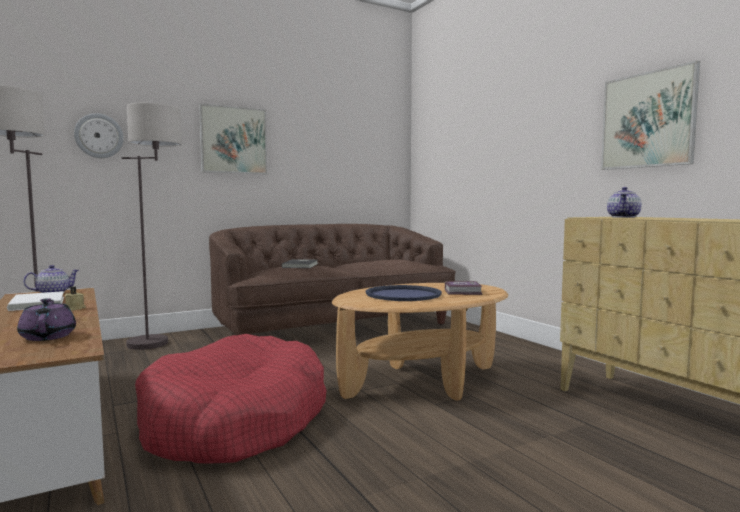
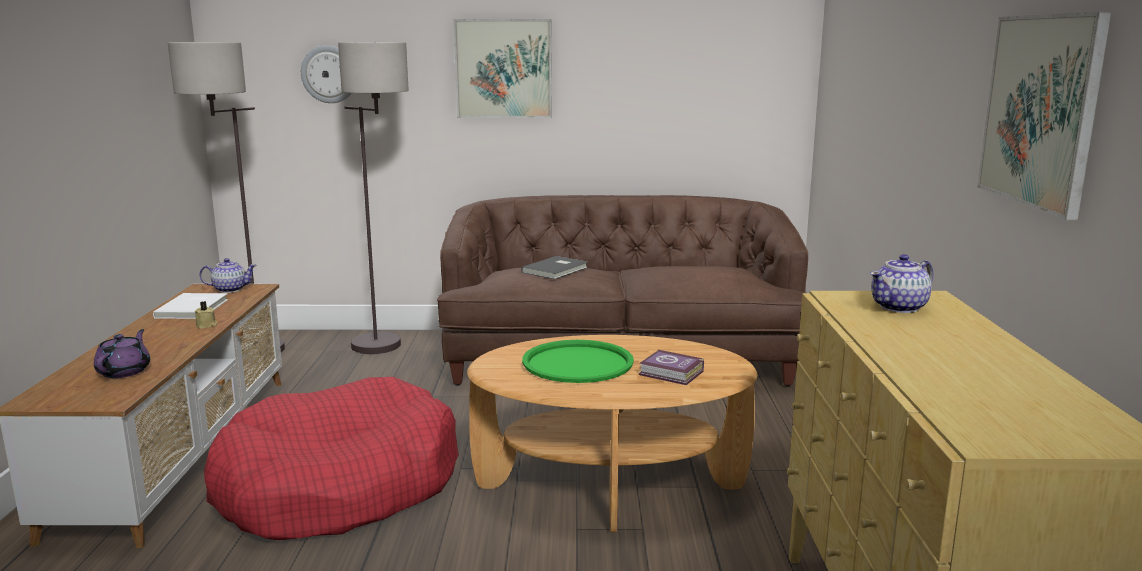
camera: 30 degrees right, 10 degrees up
(403, 294) = (577, 363): blue tray -> green tray

